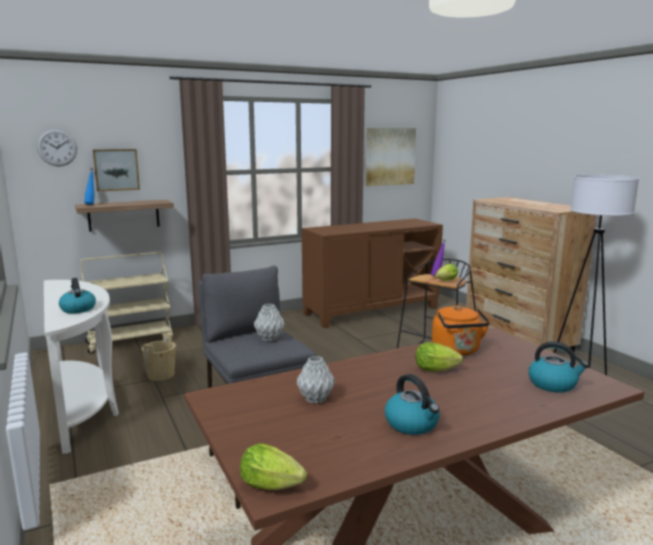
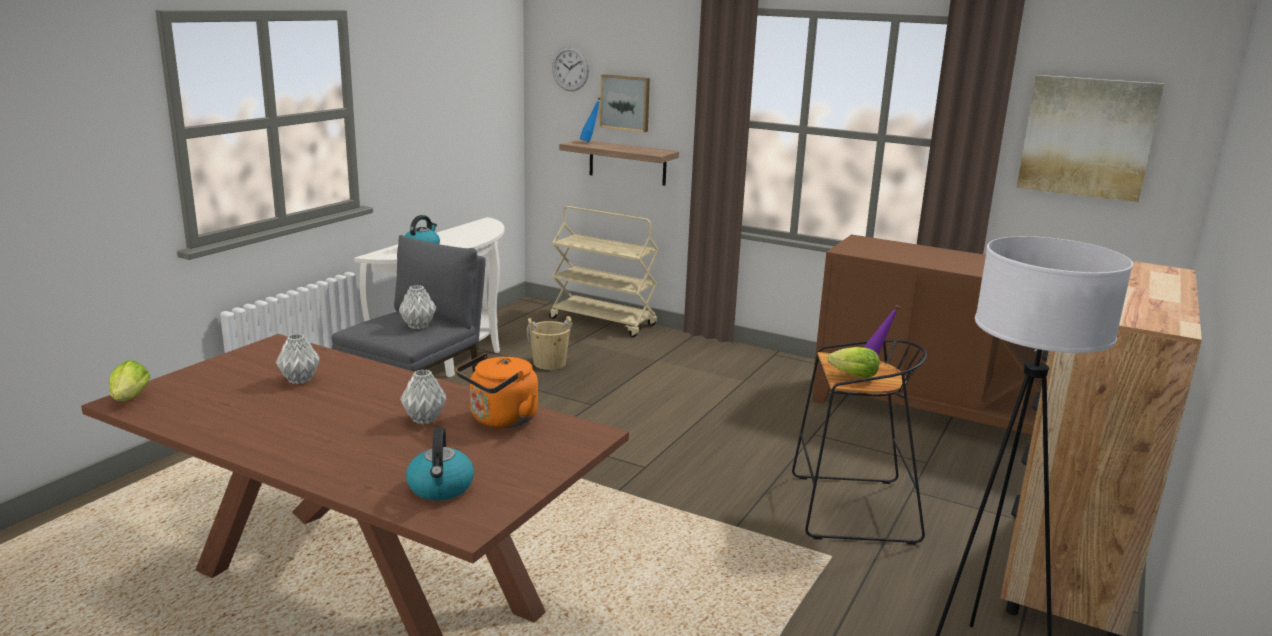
camera: 55 degrees right, 5 degrees up
(412, 424) = (271, 428): kettle -> none
(438, 370) = (425, 419): lettuce -> grey vase

